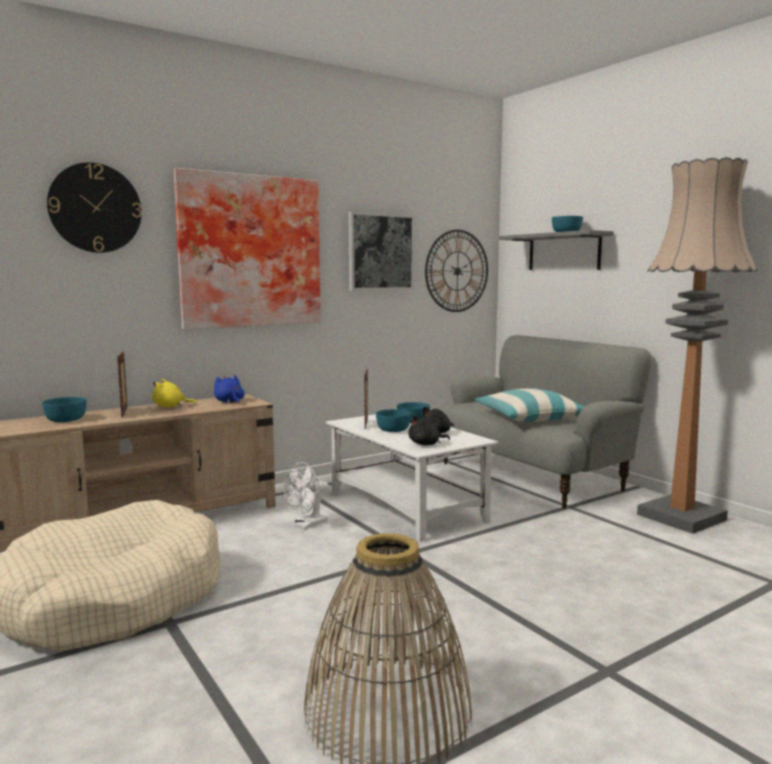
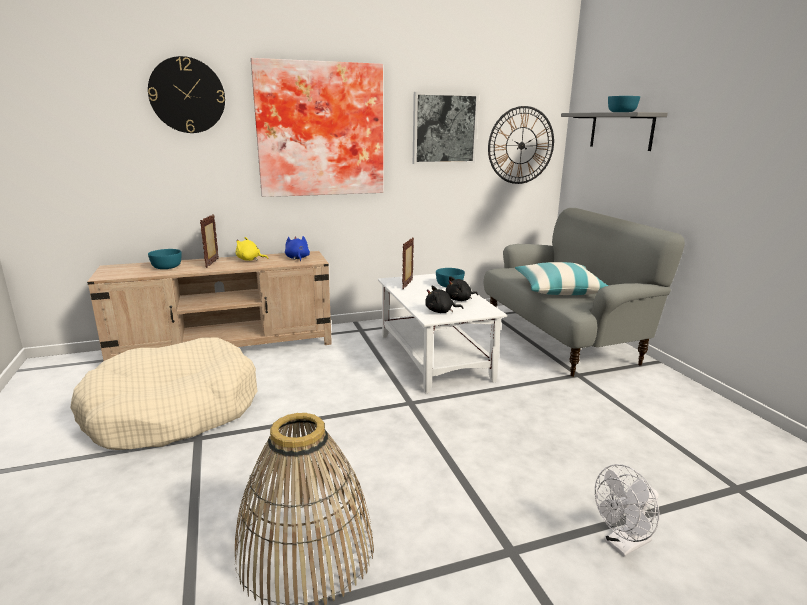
camera: 15 degrees right, 10 degrees up
(307, 524) = (346, 364): white fan -> white fan (623, 545)
(394, 430) = (425, 293): turquoise bowl -> none
(681, 517) = (682, 400): floor lamp -> none

